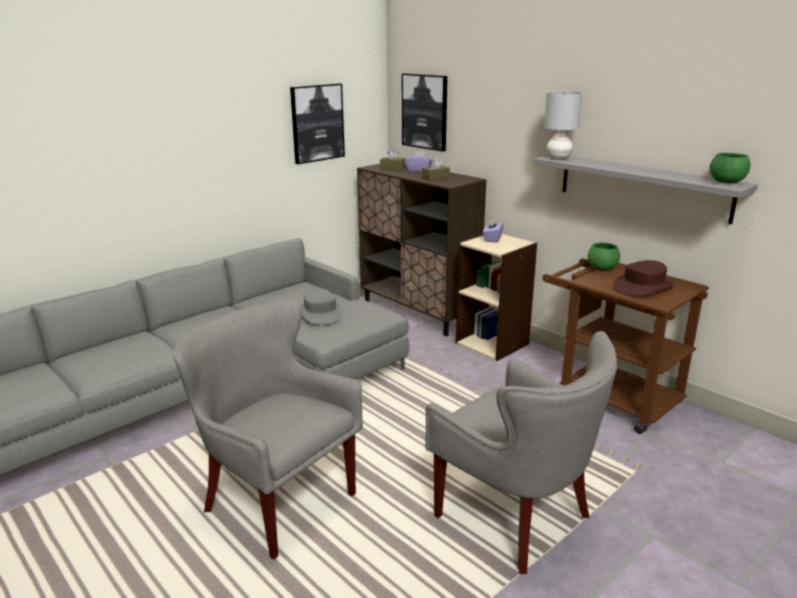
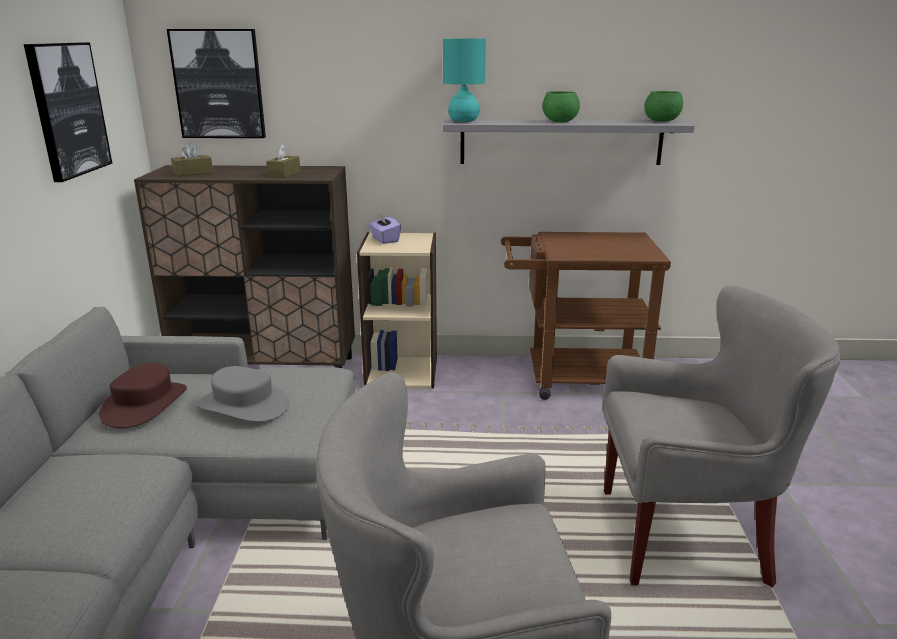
camera: 45 degrees left, 0 degrees up
(419, 170) = (236, 169): purple tissue box -> none
(558, 157) = (463, 121): grey table lamp -> turquoise table lamp
(602, 268) = (549, 240): green bowl -> green bowl (560, 121)
(643, 287) = (611, 246): brown hat -> brown hat (145, 404)

